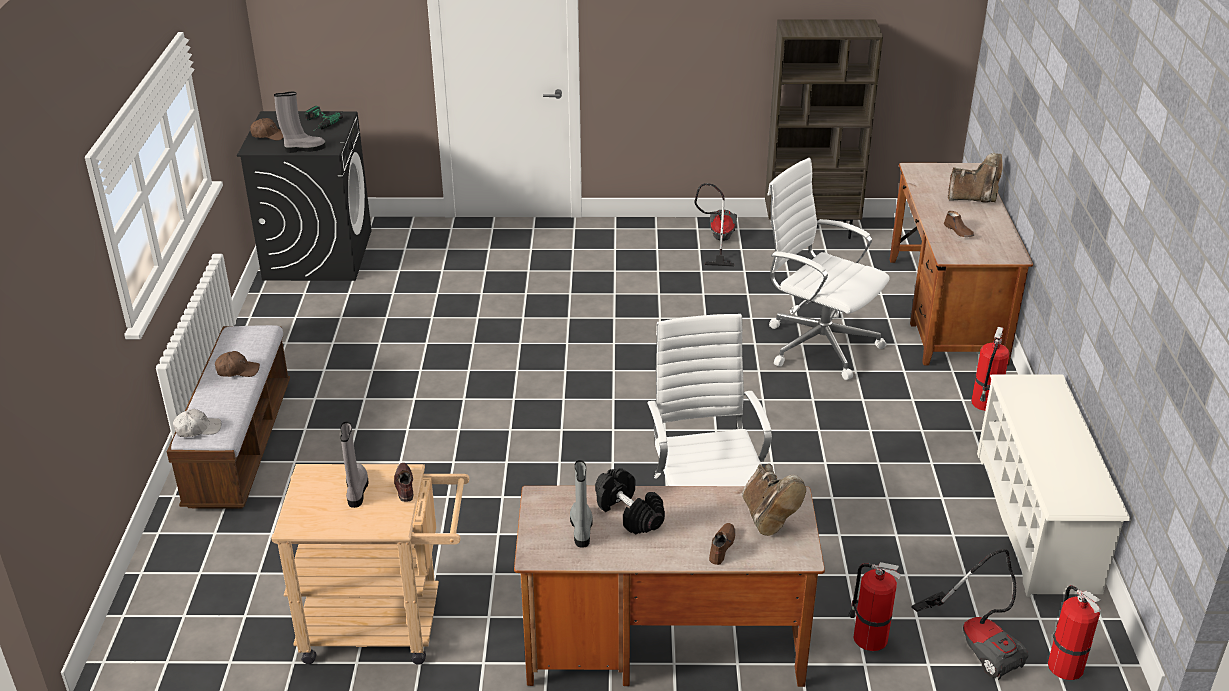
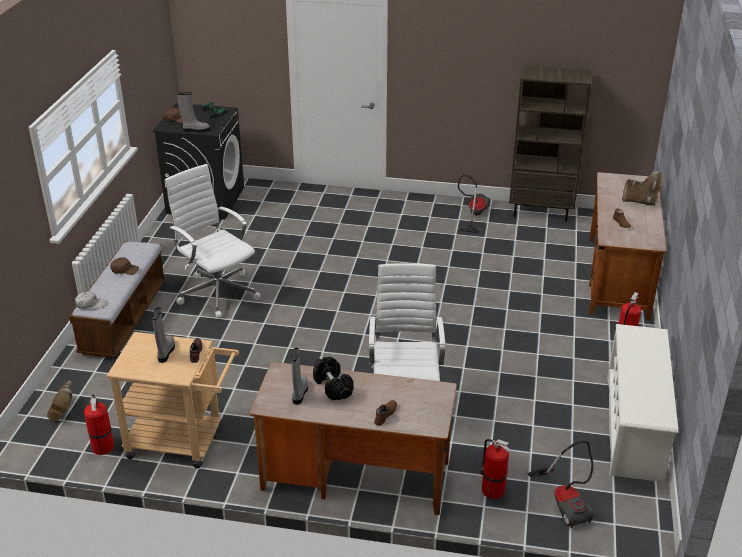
camera: 10 degrees right, 0 degrees up
(768, 518) = (421, 400): brown boot -> brown boot (64, 411)
(818, 344) = (520, 292): white office chair -> white office chair (217, 292)
(1064, 665) = (620, 525): fire extinguisher -> fire extinguisher (103, 446)

